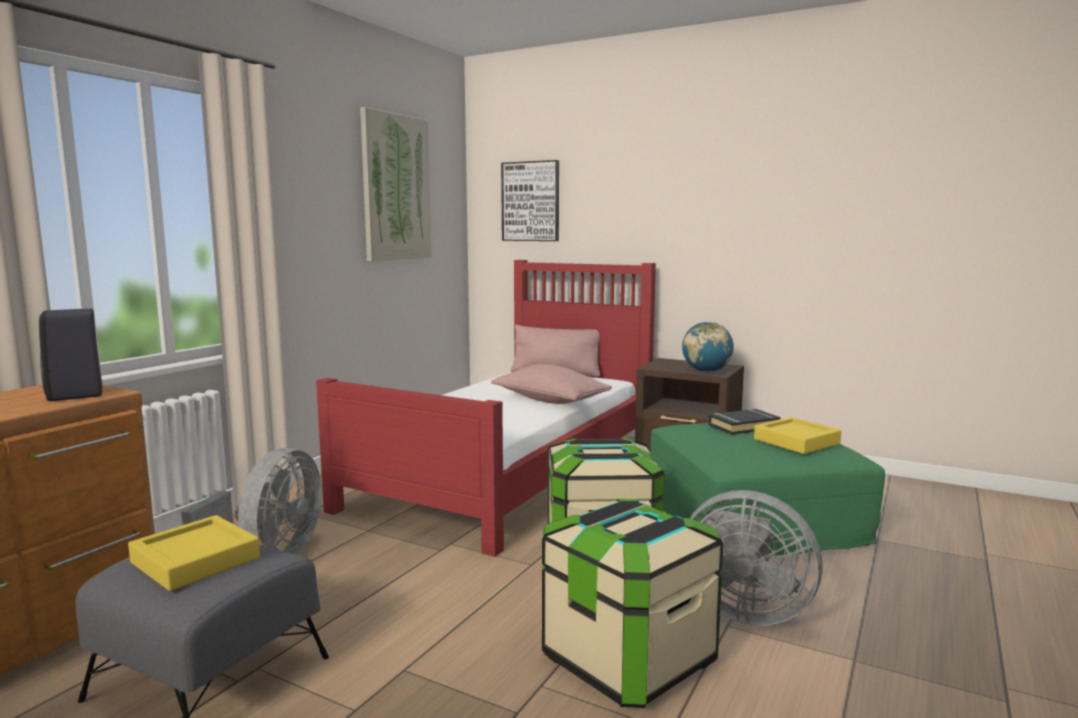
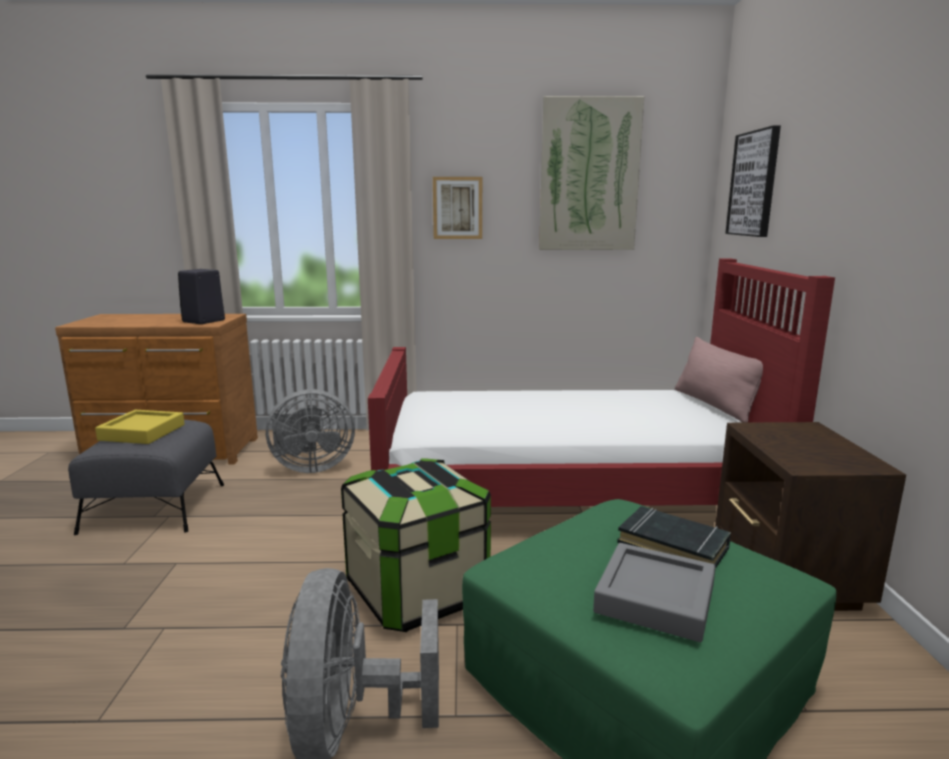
camera: 60 degrees right, 5 degrees up
(298, 217) = (457, 208): none -> picture
(550, 401) = (586, 426): pink pillow -> none
(628, 660) = (215, 663): storage box -> none
(706, 371) = (799, 457): globe -> none
(796, 441) = (655, 598): yellow tray -> grey tray

